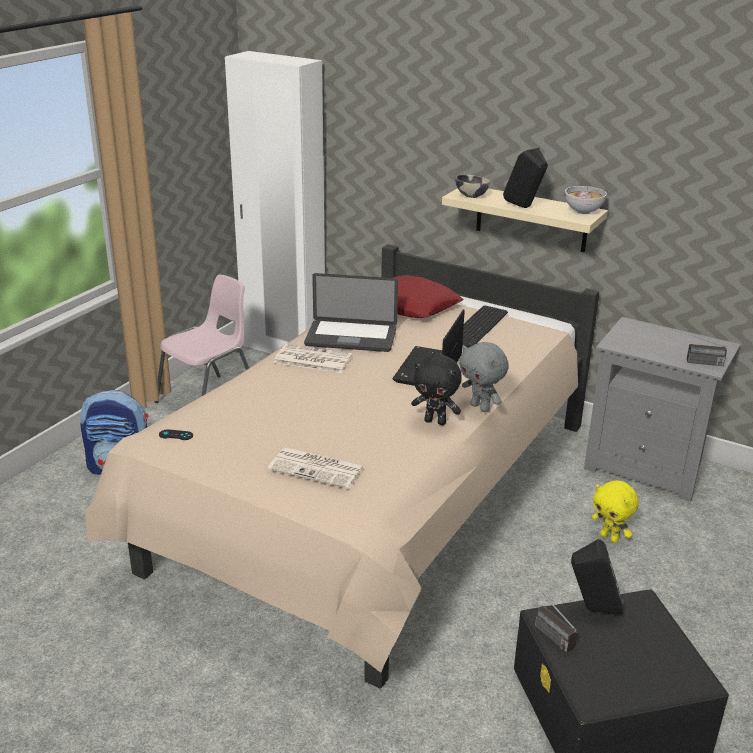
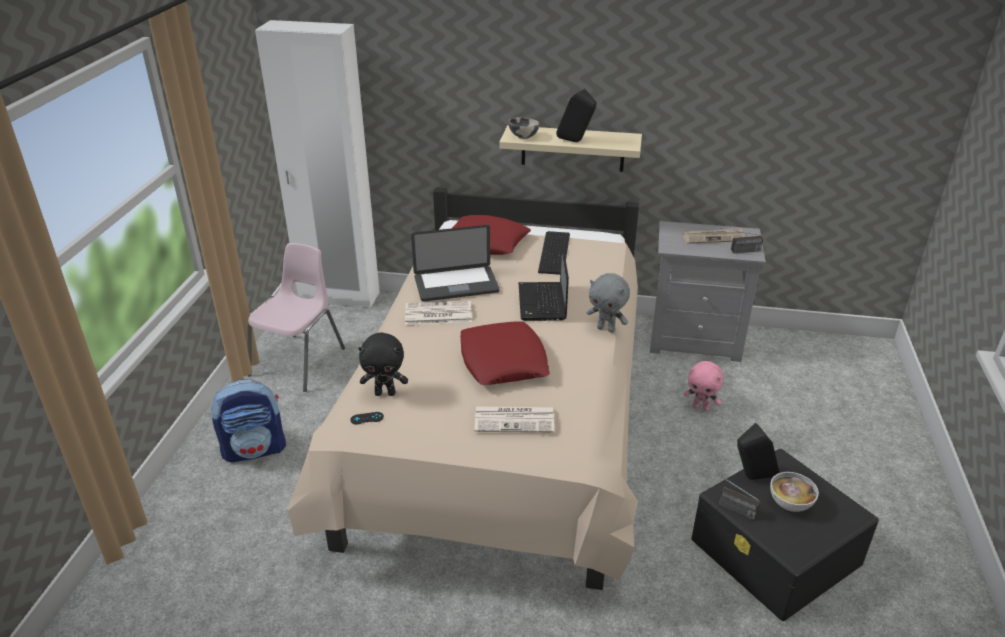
camera: 20 degrees left, 5 degrees up
(346, 414) = (503, 361): none -> red pillow
(435, 421) = (580, 350): black plush toy -> black plush toy (385, 393)
(583, 212) = (625, 138): bowl -> bowl (790, 504)
(610, 538) = (700, 407): yellow plush toy -> pink plush toy
(674, 343) = (713, 238): none -> newspaper

